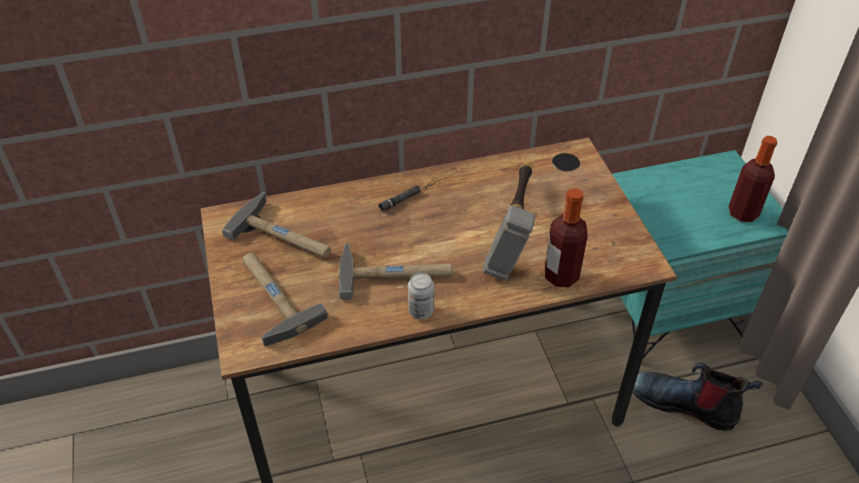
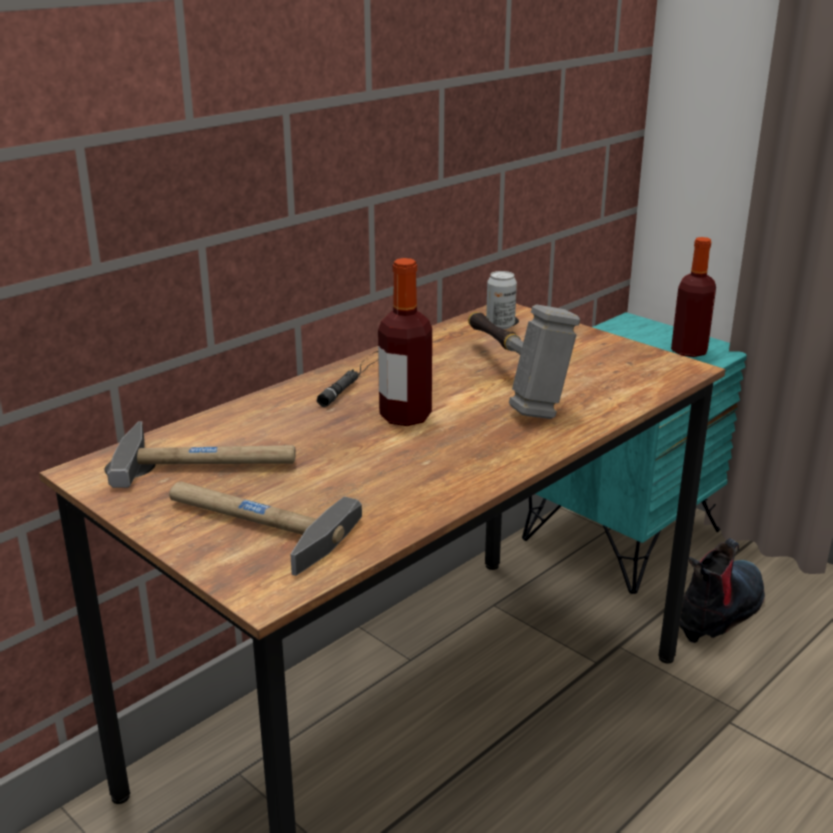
camera: 30 degrees left, 20 degrees down
(395, 273) = (406, 452): hammer -> none
(421, 311) = (480, 474): can -> can (500, 325)
(561, 276) = (608, 400): bottle -> bottle (405, 416)
(685, 404) = (719, 612): boot -> boot turned 135 degrees clockwise

